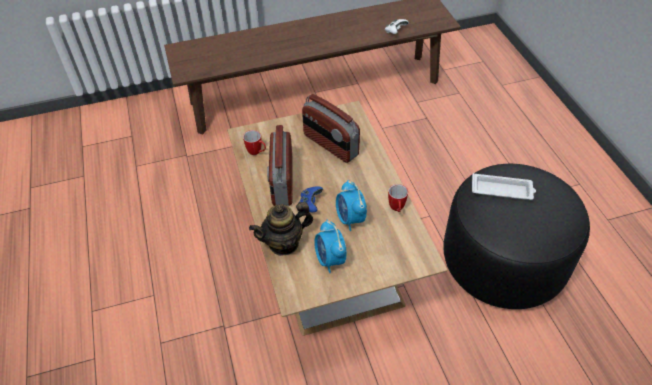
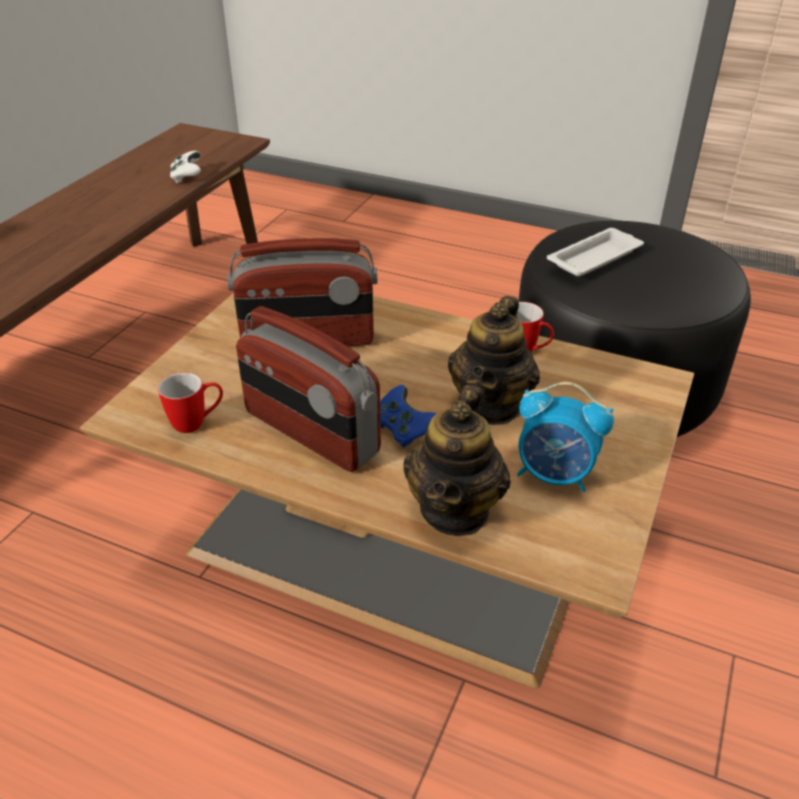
camera: 50 degrees left, 10 degrees down
(350, 219) = (491, 405): alarm clock -> teapot

